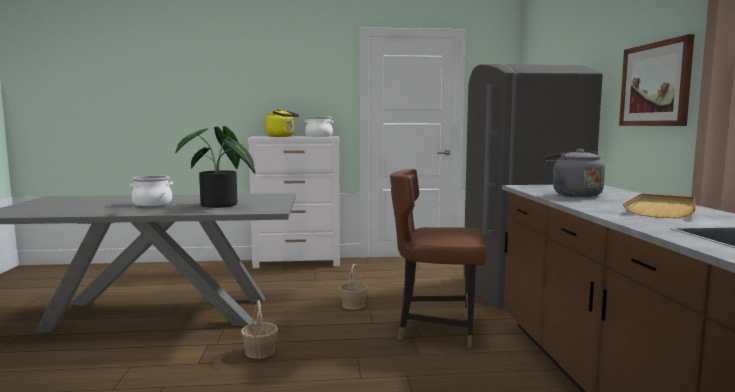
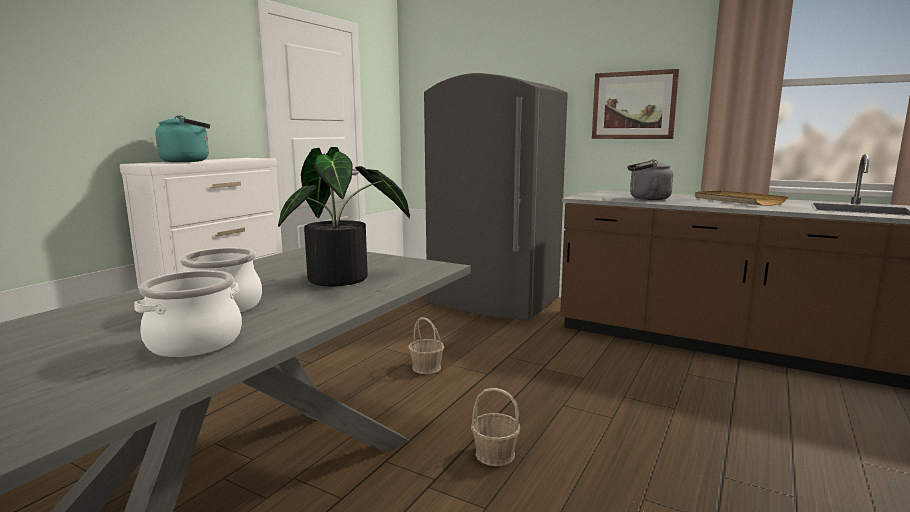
camera: 55 degrees left, 5 degrees up
(281, 136) = (188, 161): yellow kettle -> turquoise kettle
(319, 136) = (237, 158): cooking pot -> cooking pot (194, 342)
(436, 329) = (537, 354): brown chair -> none

